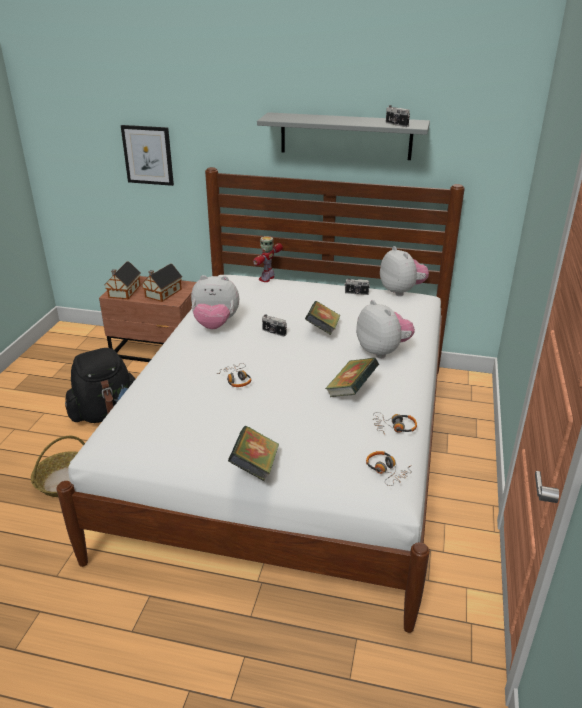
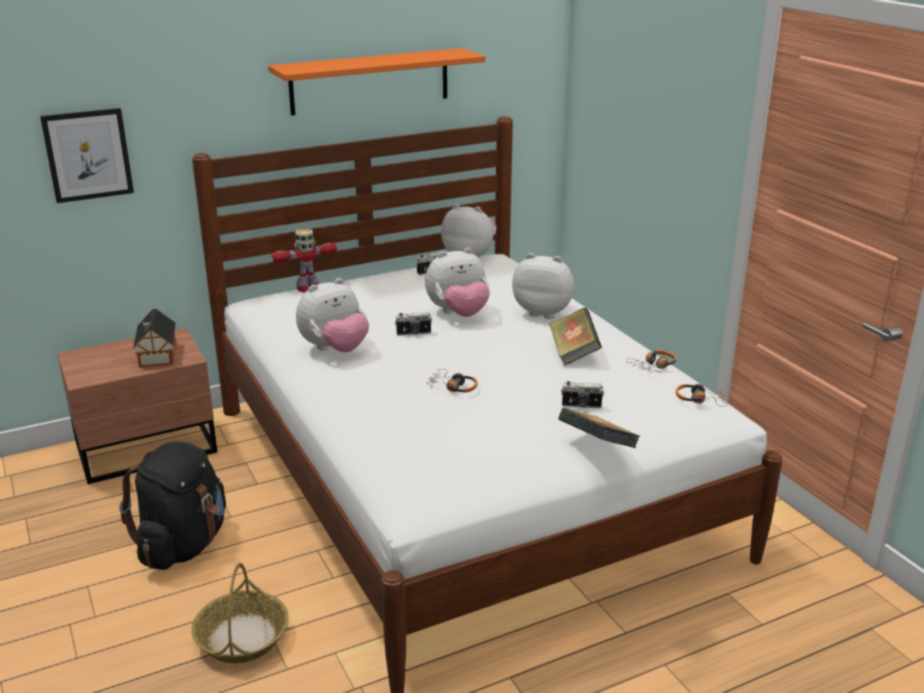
camera: 40 degrees left, 5 degrees down
(123, 292) = (95, 372): toy house -> none
(267, 278) = (307, 287): toy robot -> toy robot turned 105 degrees counterclockwise
(322, 330) = (458, 314): book -> plush toy
(345, 136) = (370, 81): grey shelf -> orange shelf
(396, 124) = (445, 56): camera -> camera (581, 406)

